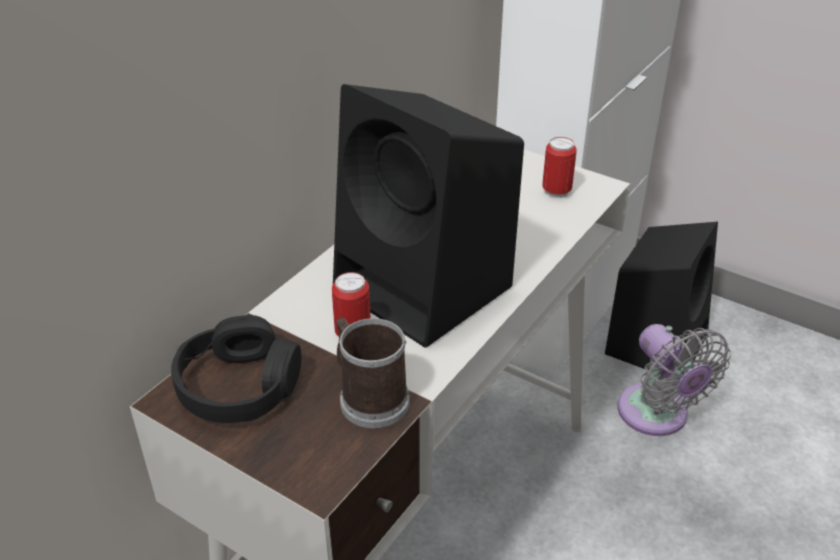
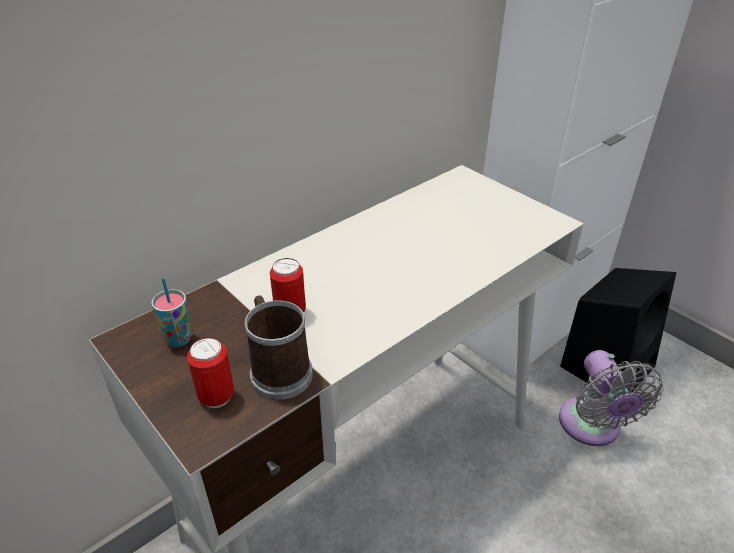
camera: 15 degrees right, 0 degrees up
(239, 386) = (179, 339): black headphones -> cup
(427, 289) = (369, 285): black speaker -> none
(556, 191) = (514, 221): can -> can (216, 397)

